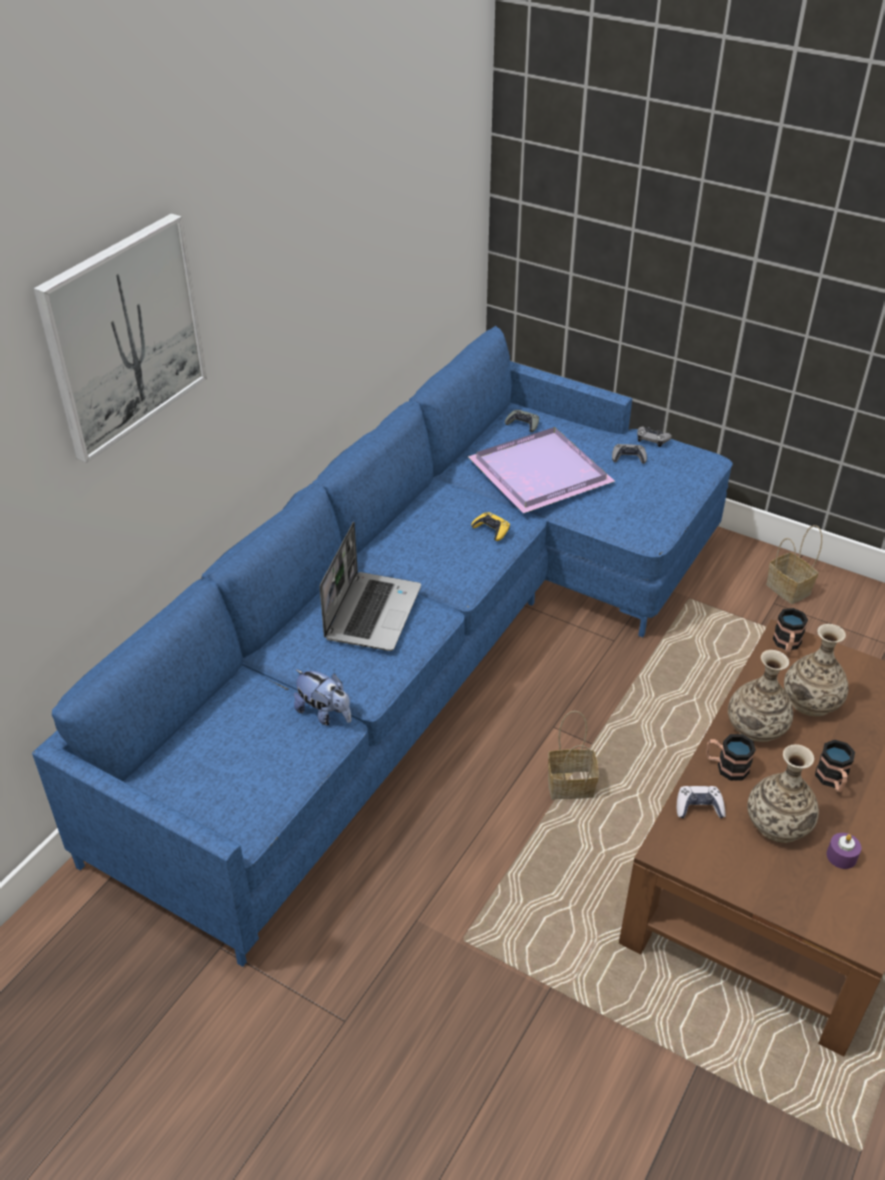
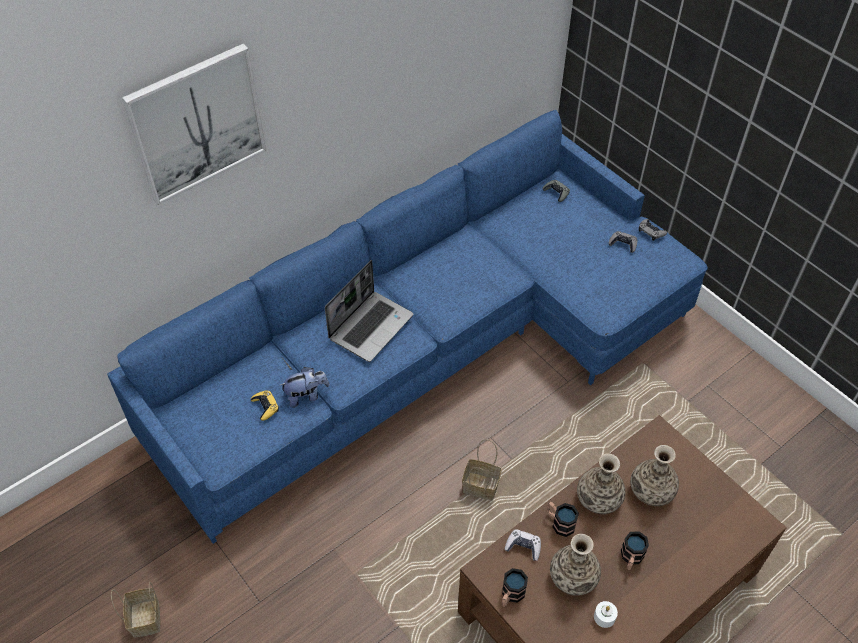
camera: 20 degrees right, 10 degrees up
(324, 713) = (306, 395): plush toy -> plush toy turned 75 degrees counterclockwise
(491, 529) = (486, 281): yellow game controller -> yellow game controller (265, 407)
(537, 472) = (545, 239): purple tray -> none
(786, 645) = (658, 440): mug -> mug (511, 595)
(790, 589) = (727, 377): basket -> basket (146, 619)
(841, 856) = (604, 617): purple candle -> white candle

